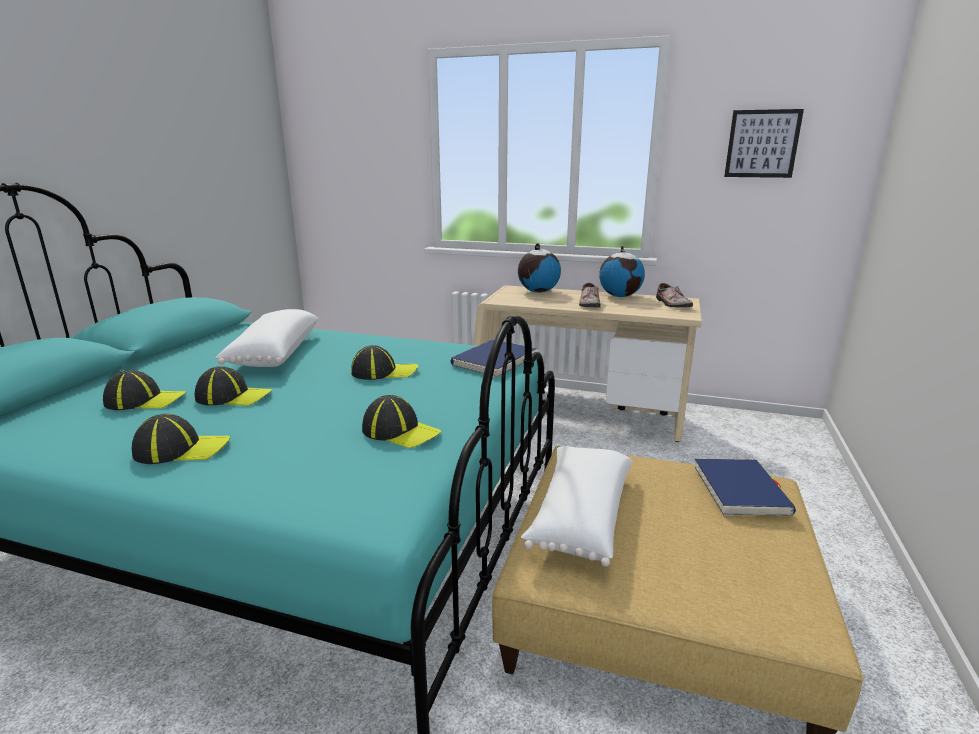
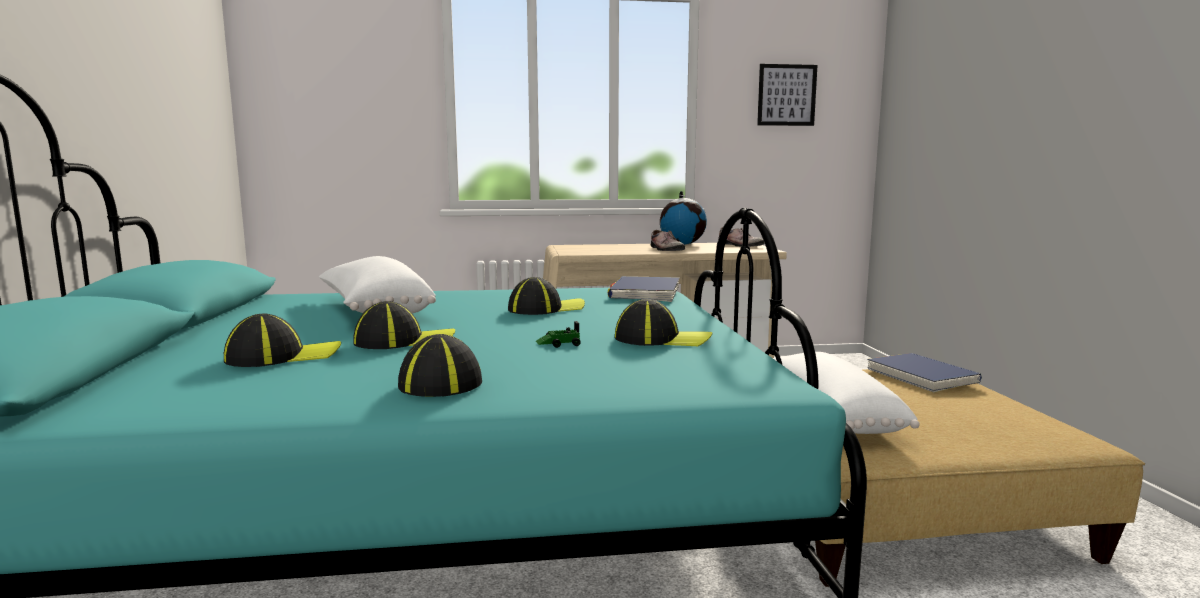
camera: 25 degrees left, 10 degrees down
(182, 449) = (439, 380): cap -> cap turned 75 degrees counterclockwise
(321, 420) = (557, 343): none -> toy car
(538, 292) = (596, 246): globe -> none

